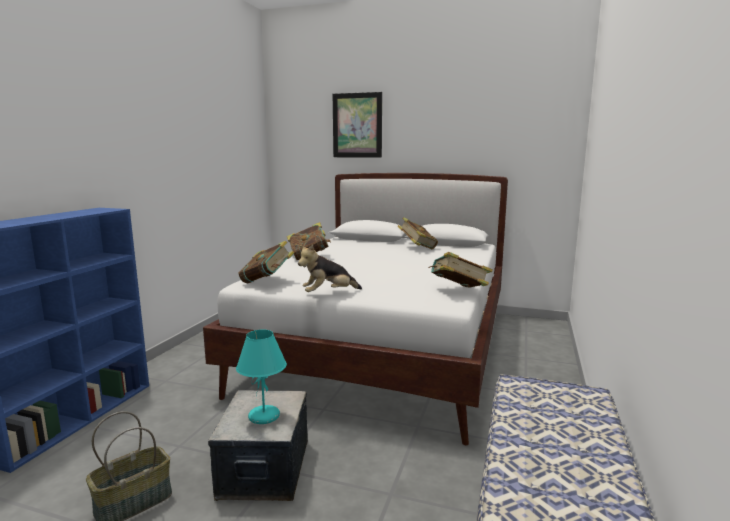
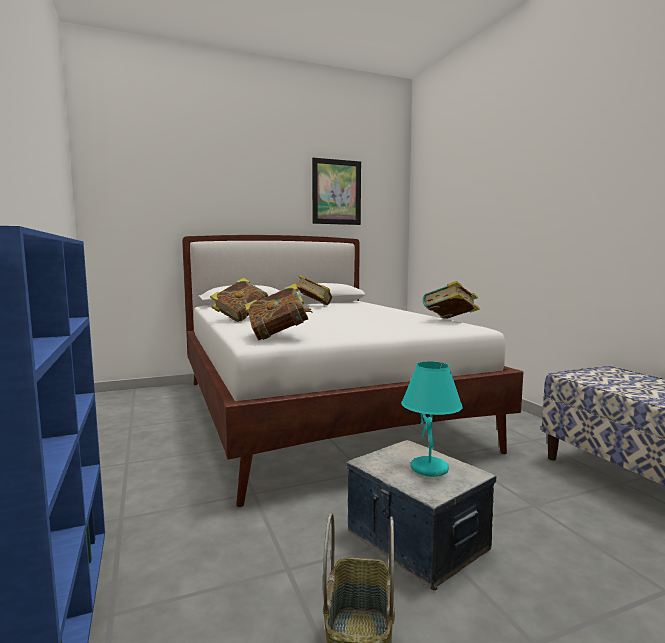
camera: 40 degrees left, 5 degrees down
(328, 294) = (369, 335): plush toy -> none
(357, 125) = (204, 182): picture -> picture (336, 192)

